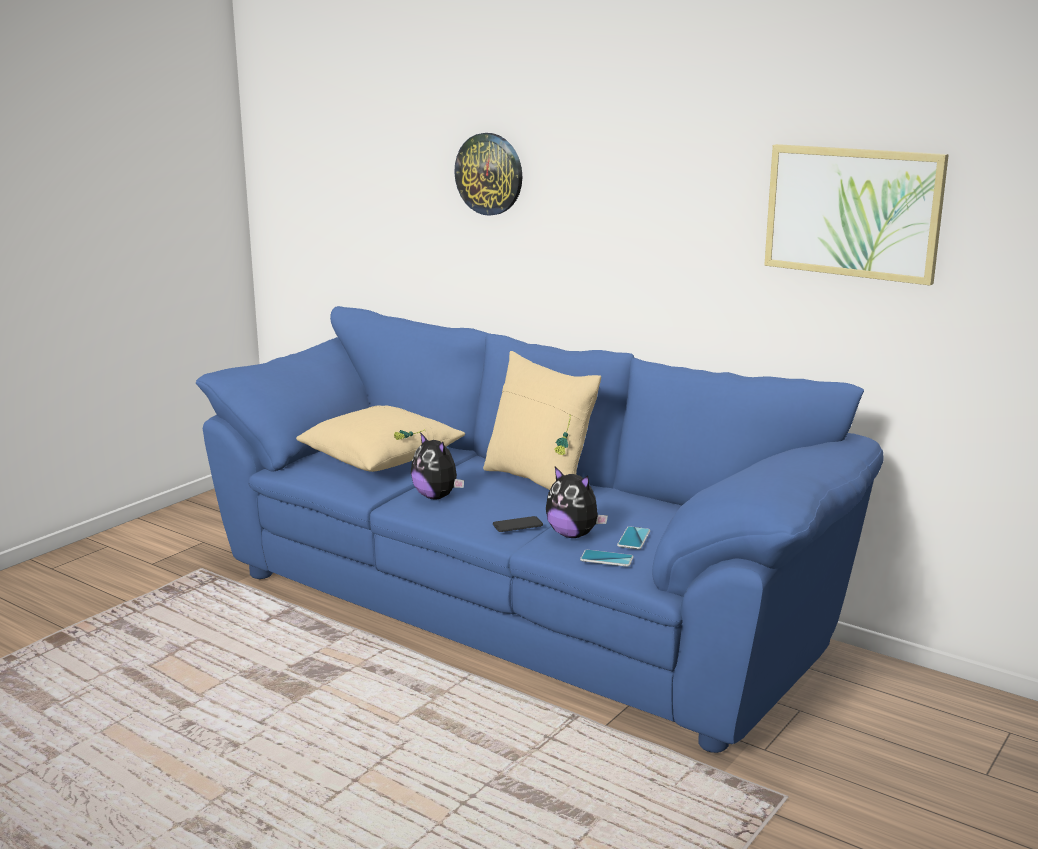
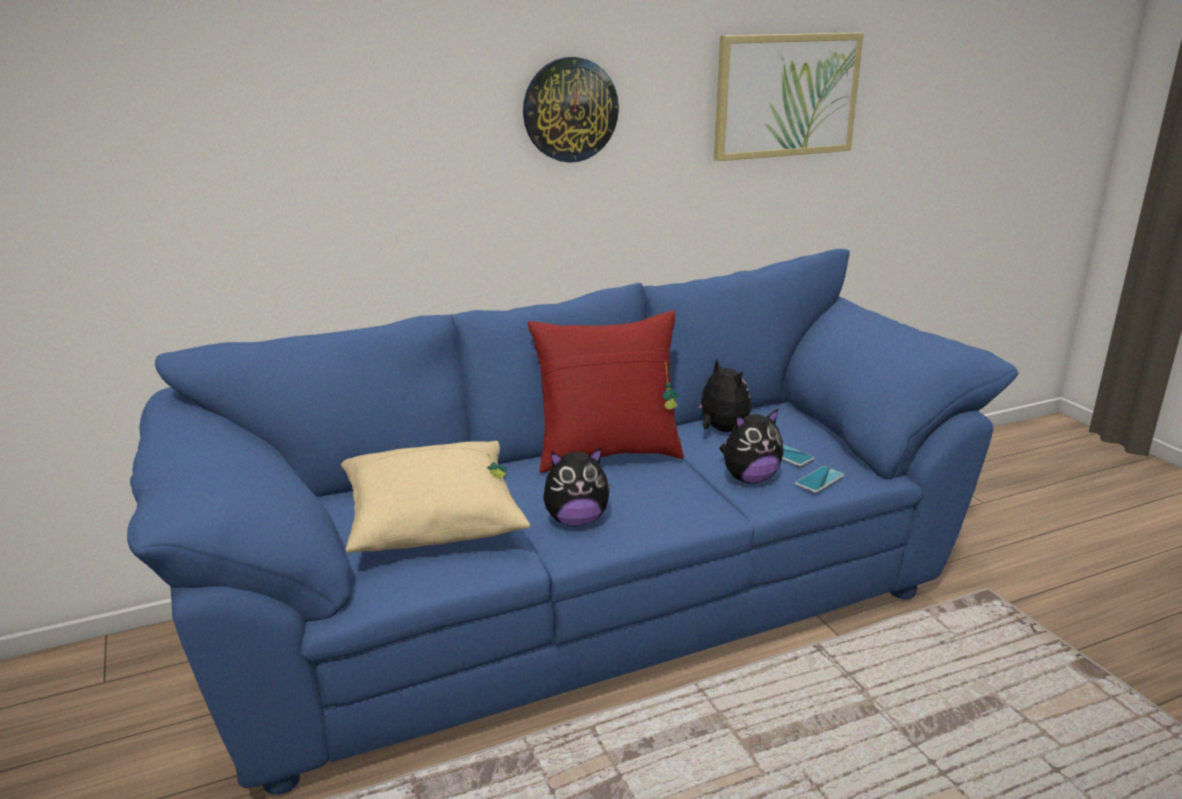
camera: 60 degrees left, 5 degrees up
(489, 174) = (359, 109): wall clock -> wall clock (570, 110)
(517, 525) = (702, 498): phone -> none
(538, 482) = (607, 456): beige pillow -> red pillow
(641, 507) = (721, 430): none -> plush toy

